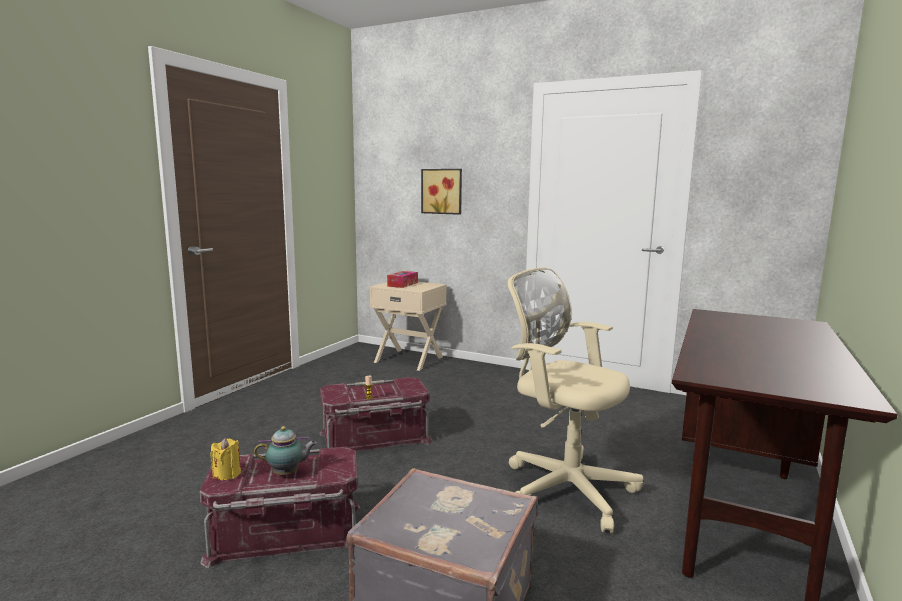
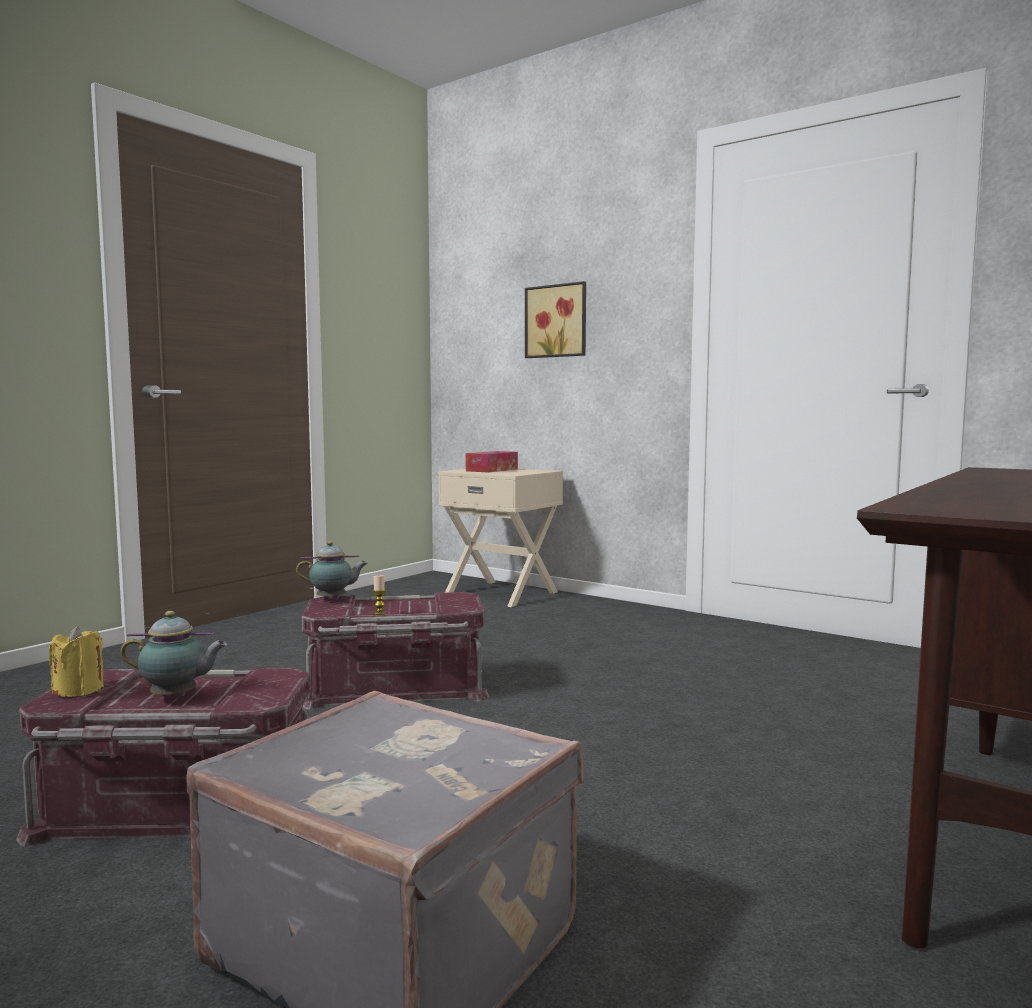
camera: 10 degrees right, 5 degrees down
(335, 388) = (333, 599): none -> teapot
(564, 486) = (700, 776): beige office chair -> none

